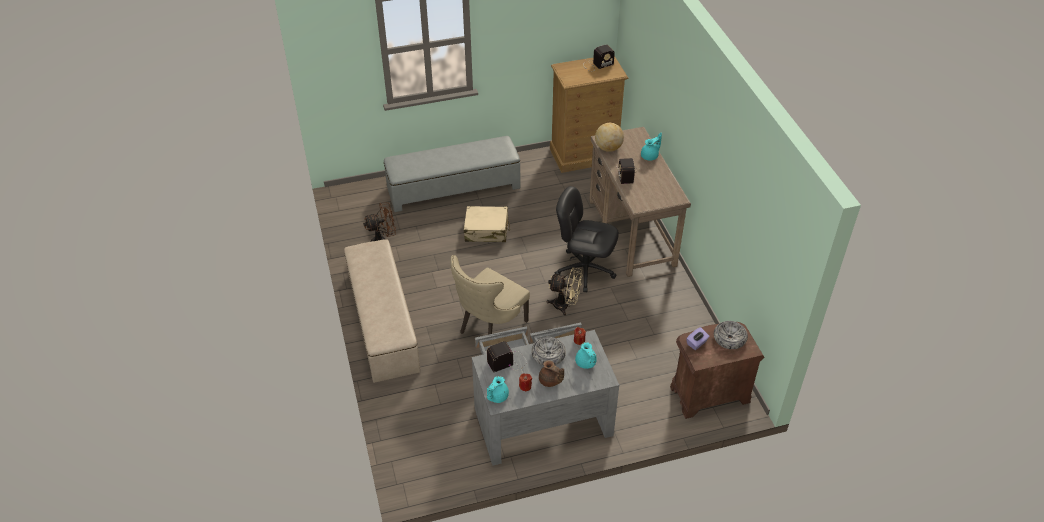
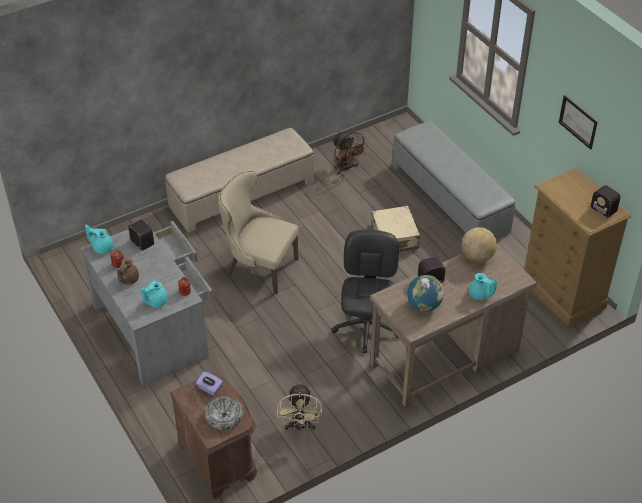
camera: 75 degrees right, 0 degrees up
(540, 31) = (578, 122): none -> picture
(548, 355) = (160, 272): bowl -> none
(565, 306) = (307, 319): beige fan -> beige fan (300, 426)
(653, 187) = (424, 305): none -> globe

